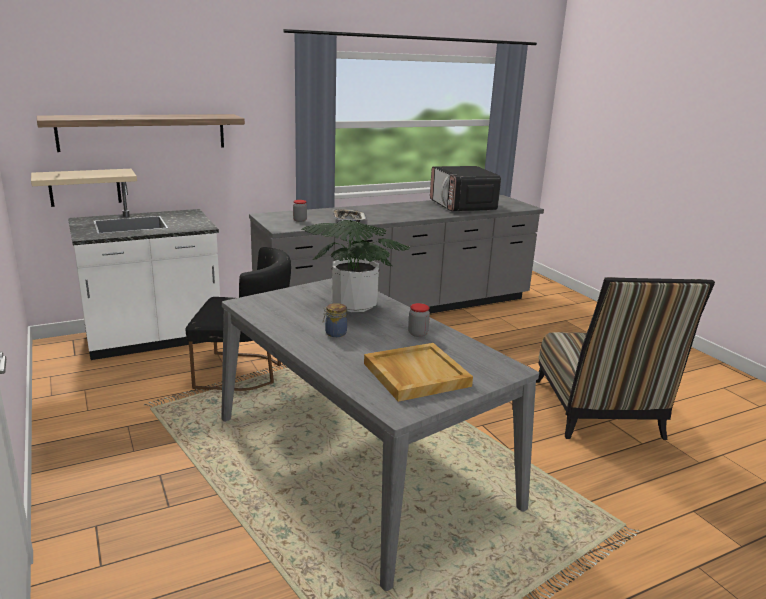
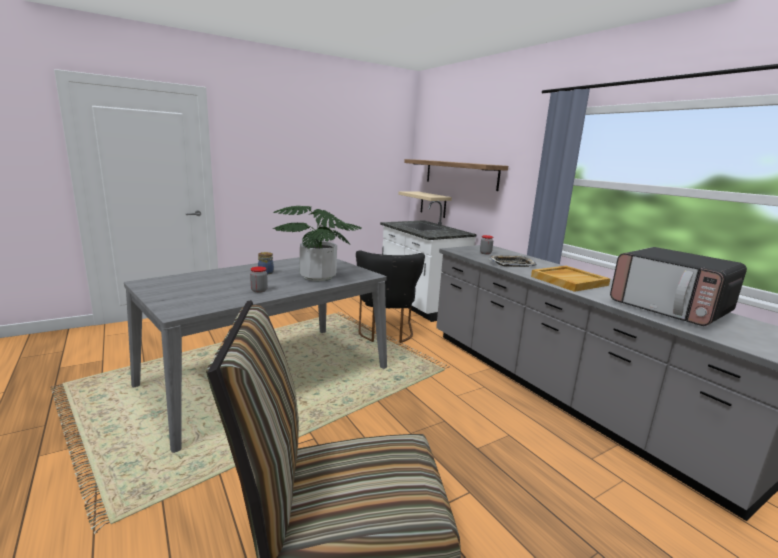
camera: 85 degrees right, 5 degrees down
(415, 374) = (189, 287): beige tray -> beige tray (569, 280)
(462, 206) = (669, 309): microwave -> microwave turned 105 degrees counterclockwise

